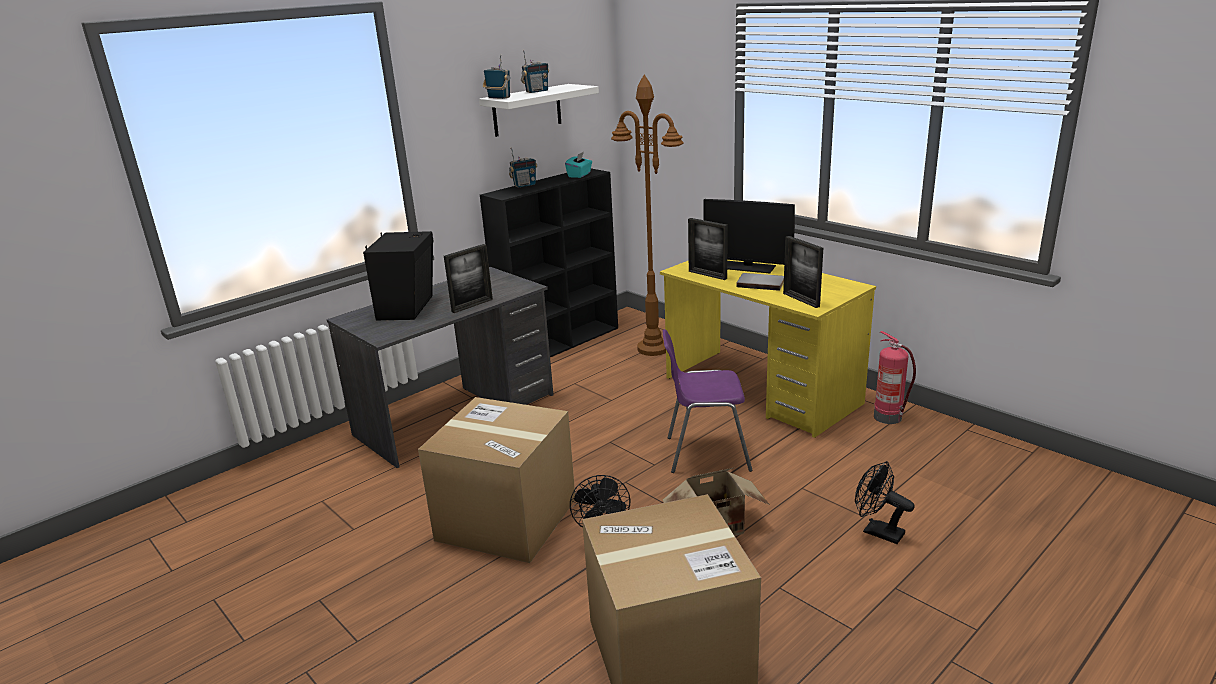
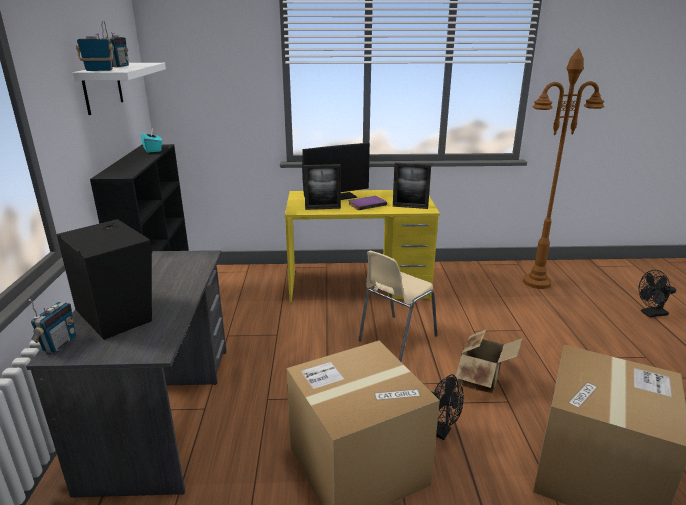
camera: 50 degrees left, 0 degrees up
(472, 305) = (186, 287): picture frame -> none
(524, 185) = (120, 164): radio -> radio (59, 344)
(653, 349) = (245, 287): brown floor lamp -> brown floor lamp (537, 282)
(705, 453) = (395, 338): purple chair -> beige chair
(761, 283) = (366, 204): grey book -> purple book
(877, 531) = (539, 334): black fan -> black fan (651, 314)
(889, 417) = (442, 273): fire extinguisher -> none

